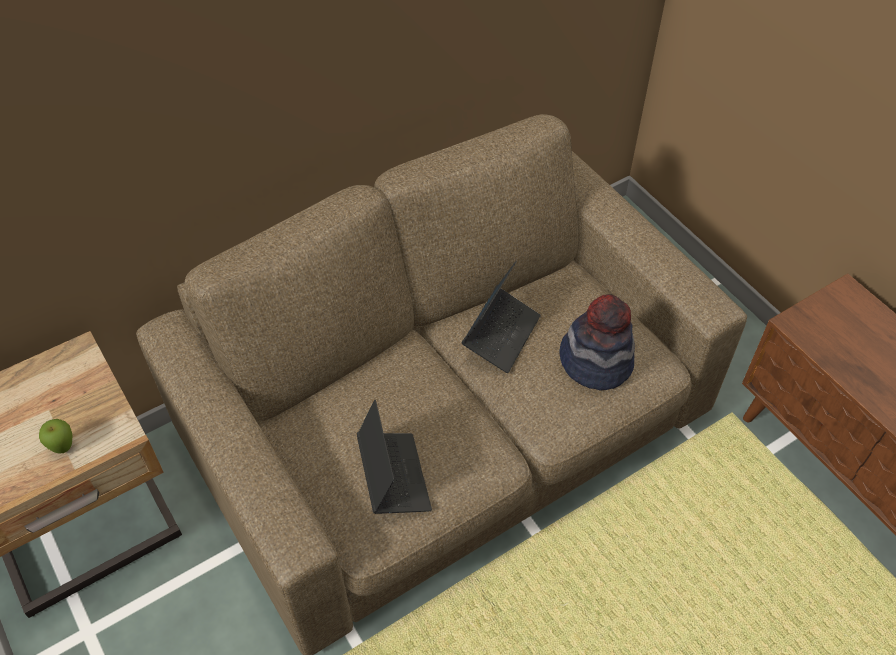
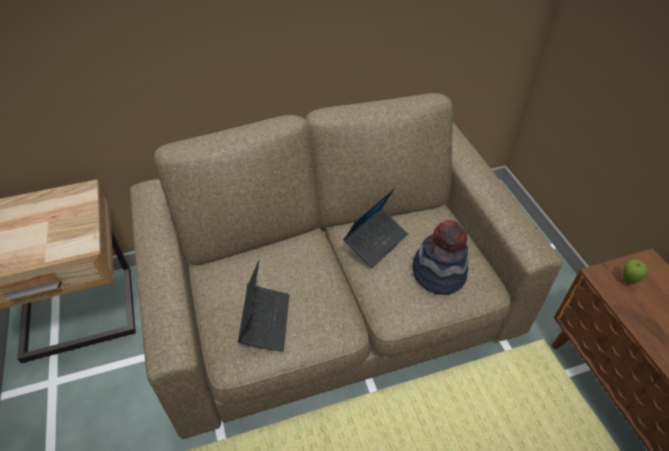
camera: 15 degrees right, 5 degrees down
(64, 448) = (45, 247): apple -> apple (627, 281)

